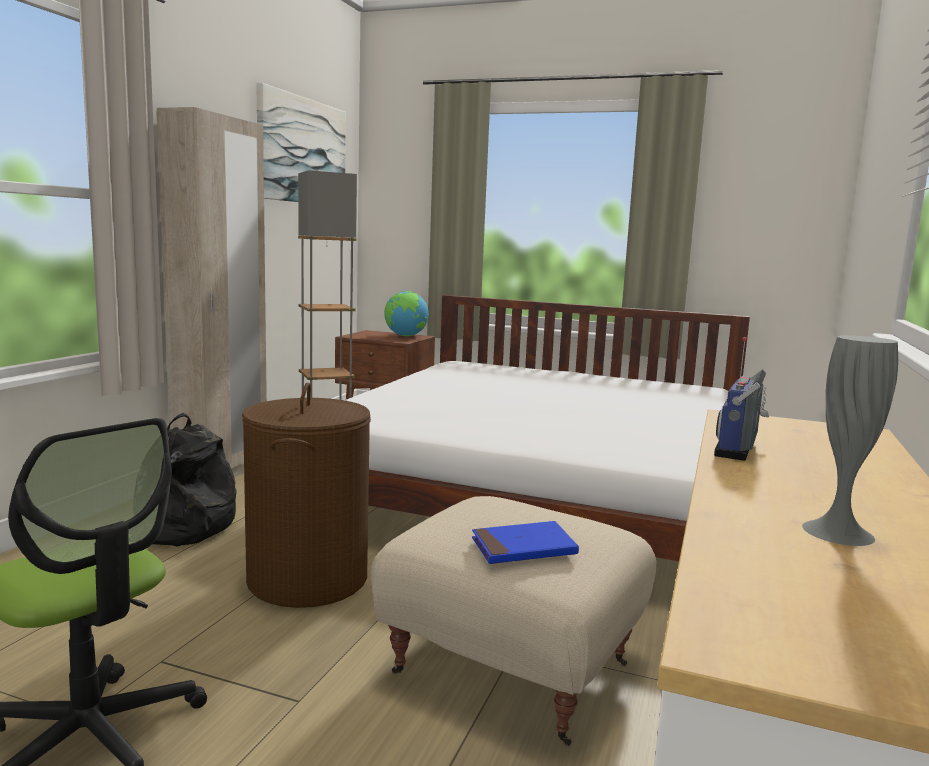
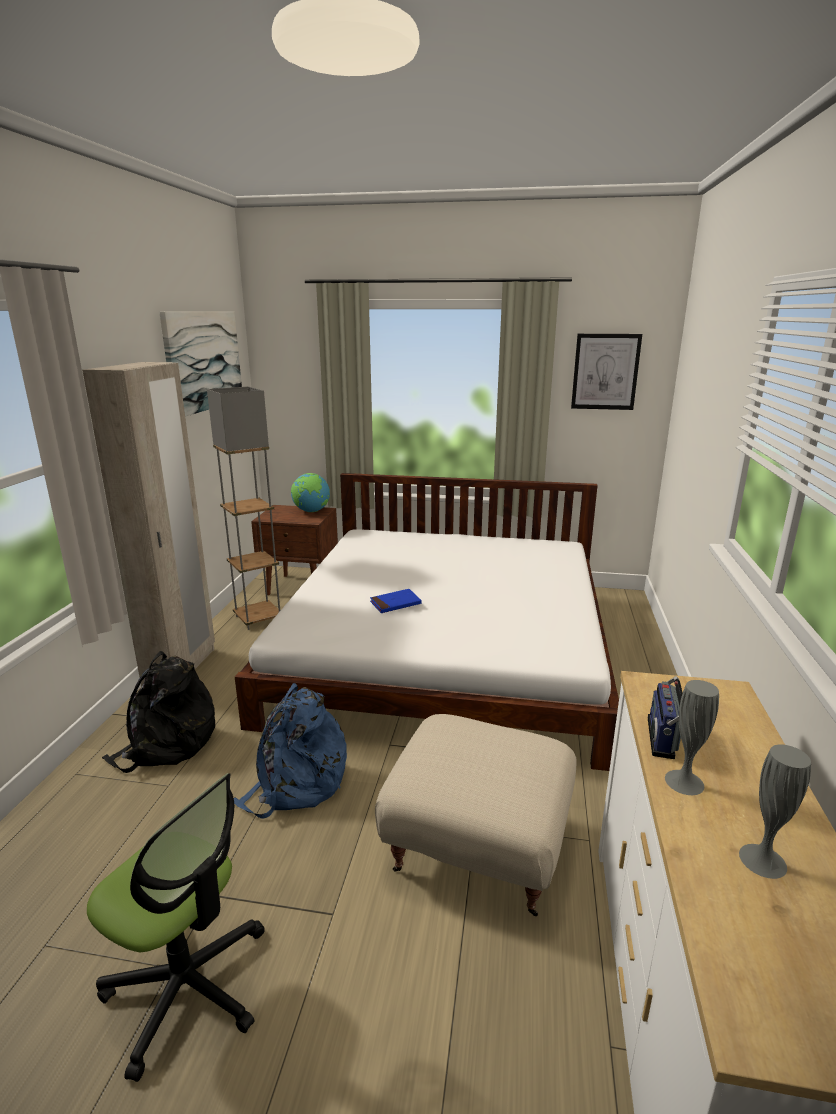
camera: 10 degrees left, 10 degrees up
(307, 579) = (296, 783): brown laundry basket -> blue backpack
(523, 548) = (492, 783): blue book -> blue book (395, 603)
(750, 474) = (684, 782): none -> grey vase
(764, 183) = (605, 372): none -> picture

